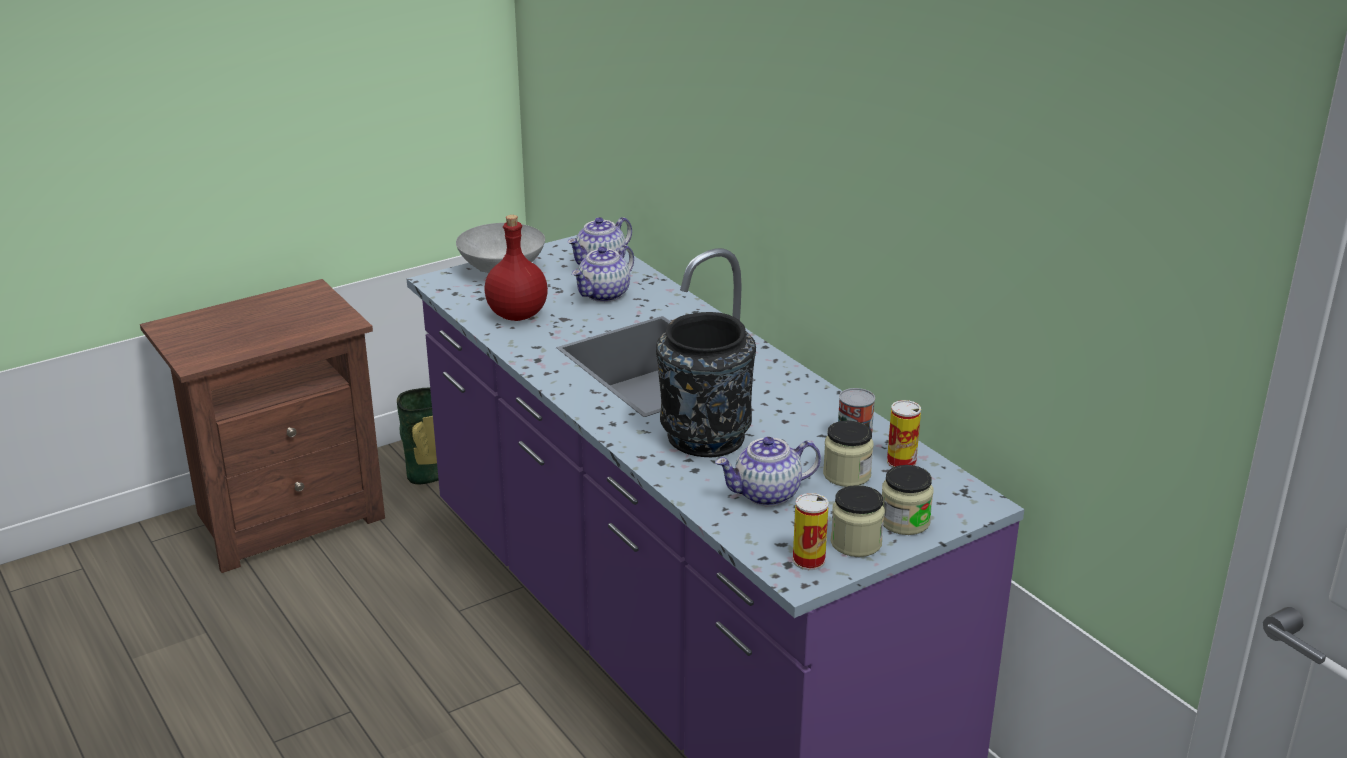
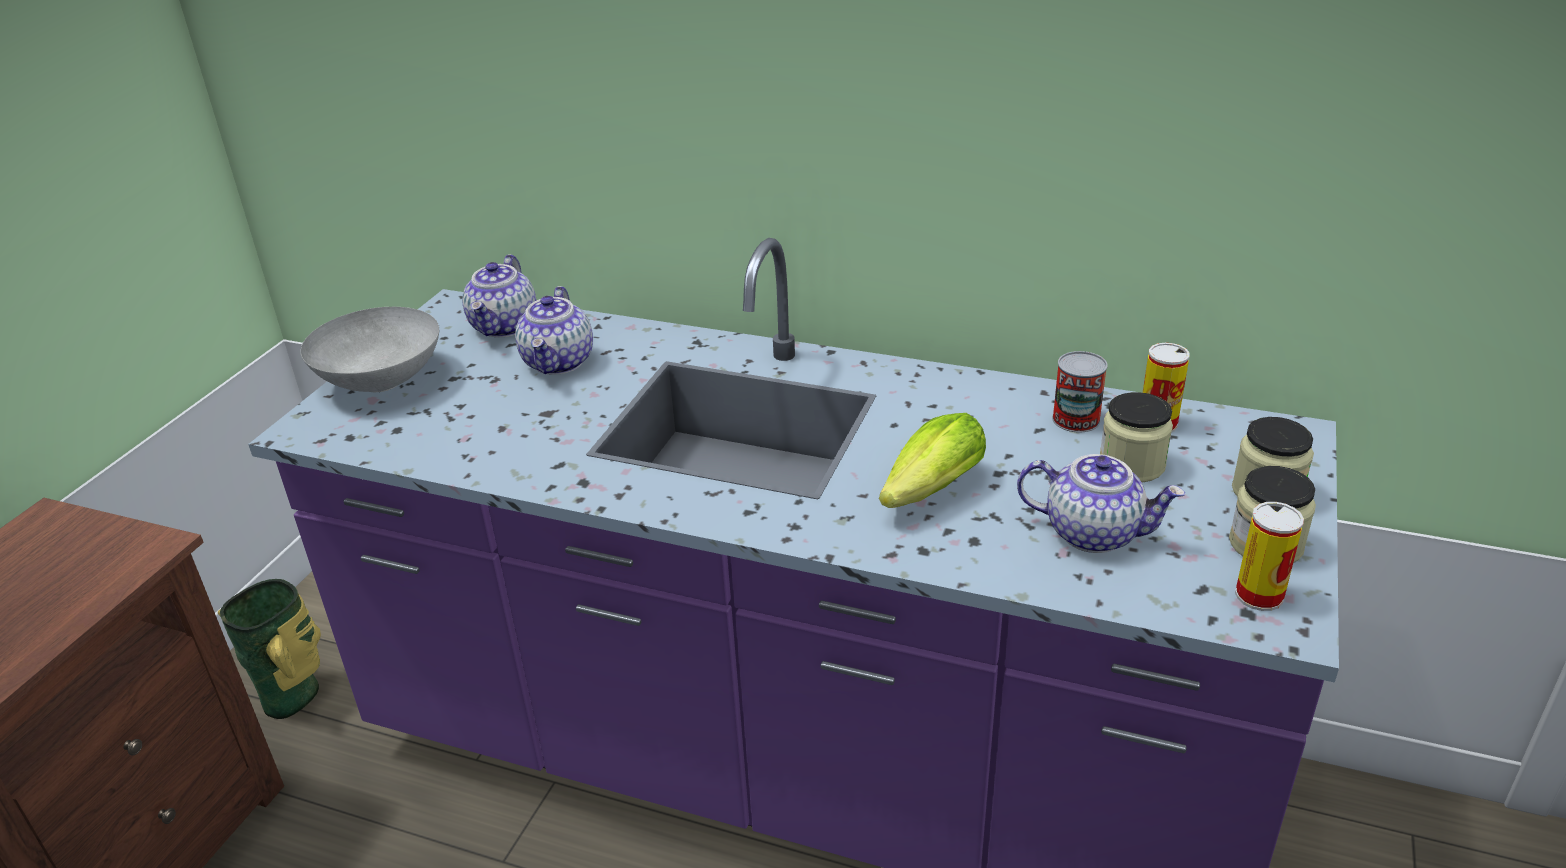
camera: 35 degrees left, 5 degrees up
(517, 314) = (476, 432): red bottle -> none
(705, 438) = (927, 494): black vase -> lettuce
(767, 494) = (1094, 532): teapot -> teapot turned 105 degrees counterclockwise

